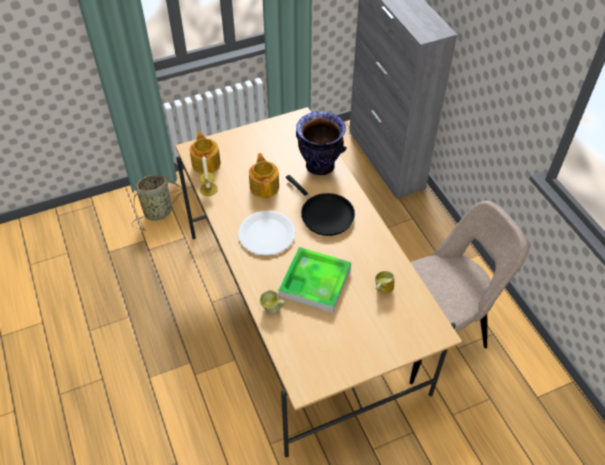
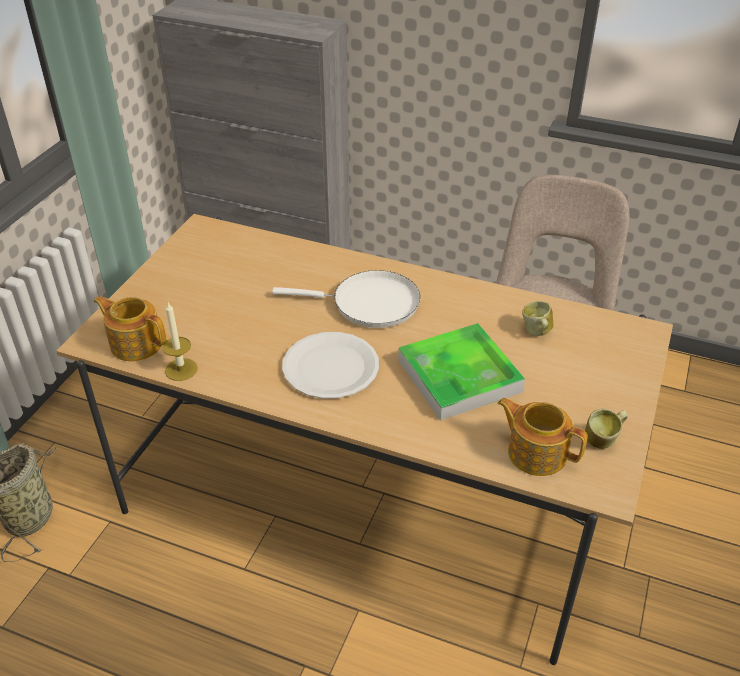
camera: 45 degrees left, 10 degrees down
(264, 186) = (255, 320): teapot -> teapot (536, 452)
(273, 308) = (454, 438): mug -> mug (603, 441)
(320, 166) = (295, 261): vase -> none
(324, 214) = (369, 304): black frying pan -> white frying pan

